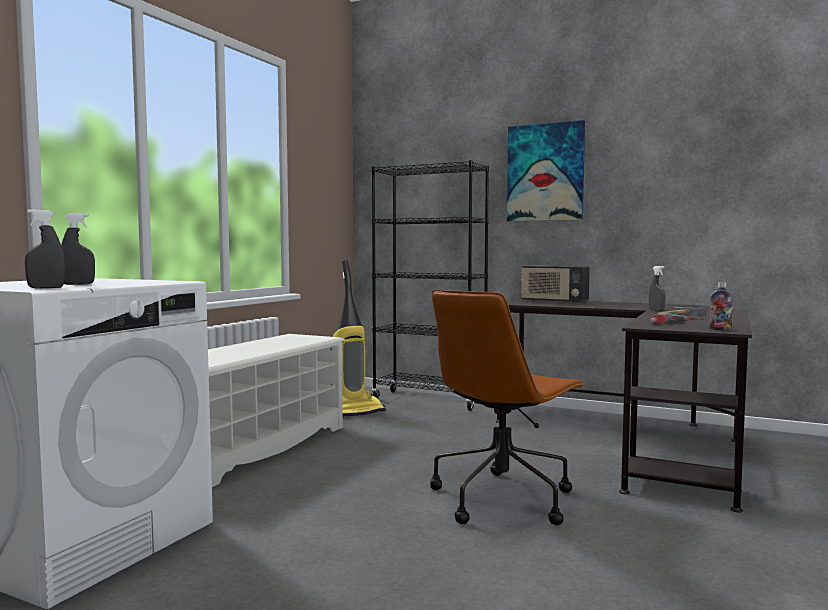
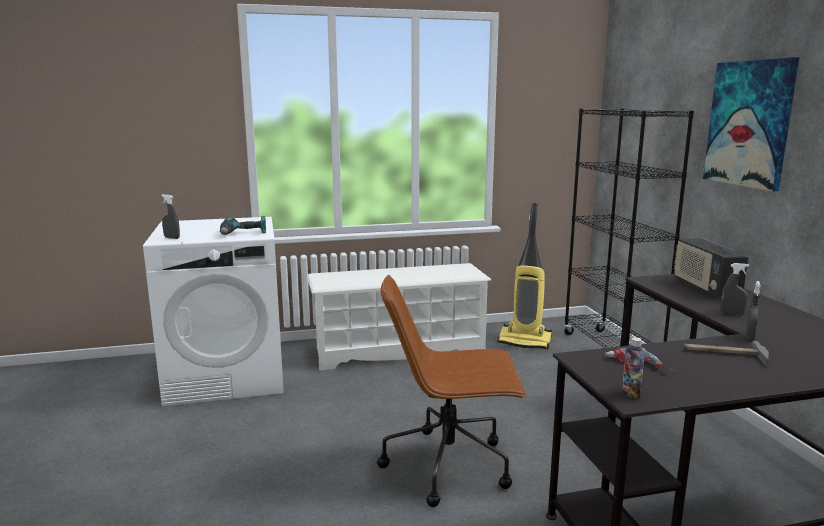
camera: 50 degrees right, 10 degrees up
(78, 284) = (207, 233): grey spray bottle -> grey spray bottle (732, 314)
(142, 282) = (243, 234): none -> power drill

